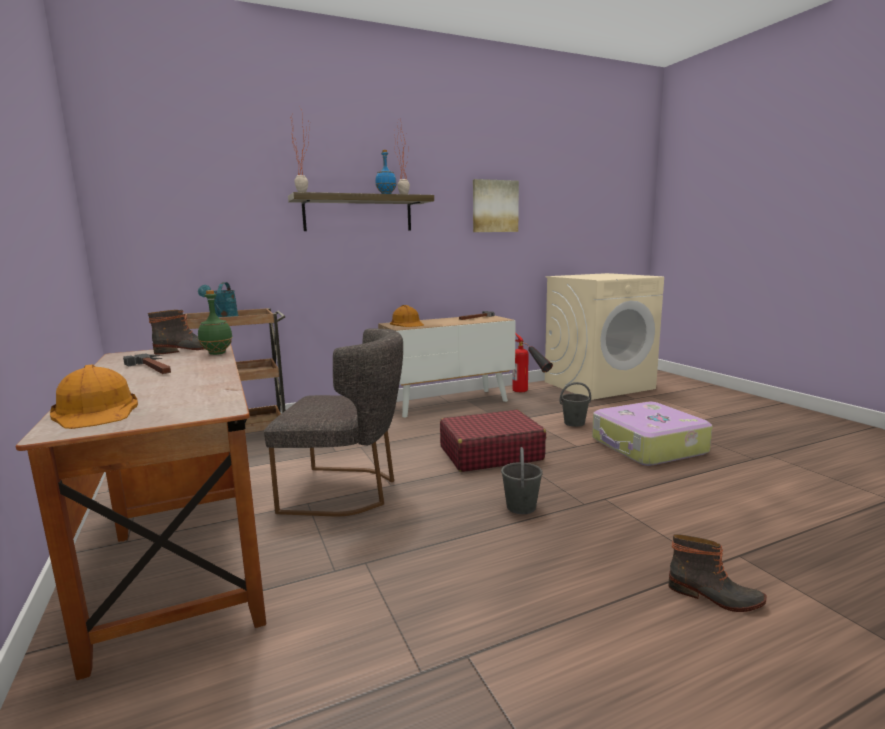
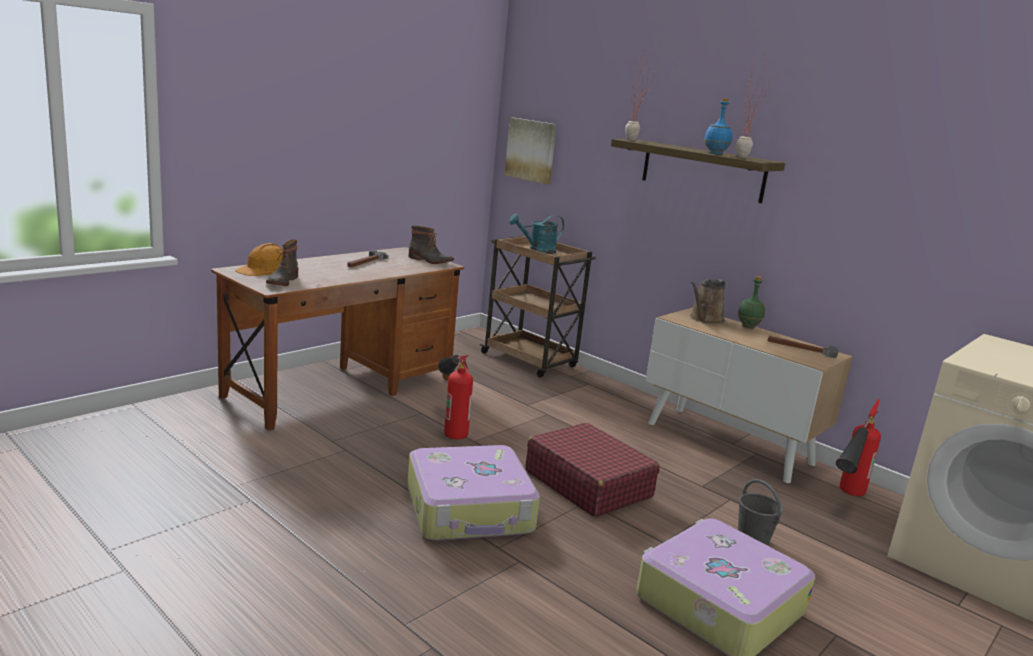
camera: 65 degrees right, 5 degrees up
(217, 353) = (420, 269): green bottle -> green bottle (749, 327)
(347, 491) = (451, 424): grey chair -> fire extinguisher
(407, 323) = (705, 319): orange hard hat -> brown watering can
(494, 206) = (907, 193): picture -> picture (531, 150)
(521, 506) = (470, 509): grey bucket -> suitcase
(714, 597) = (349, 619): boot -> boot (282, 281)

